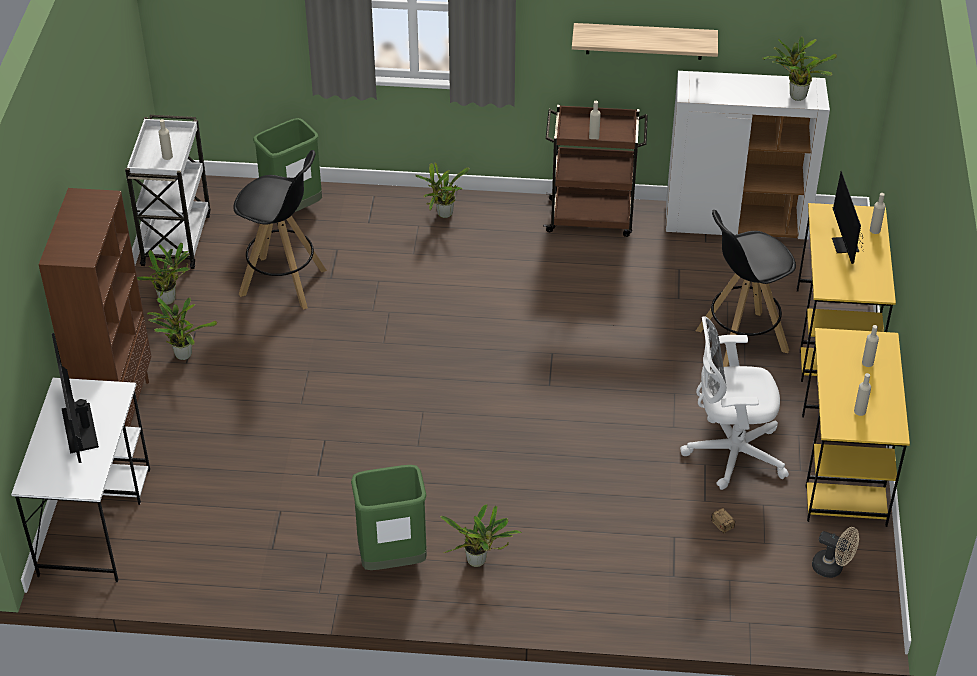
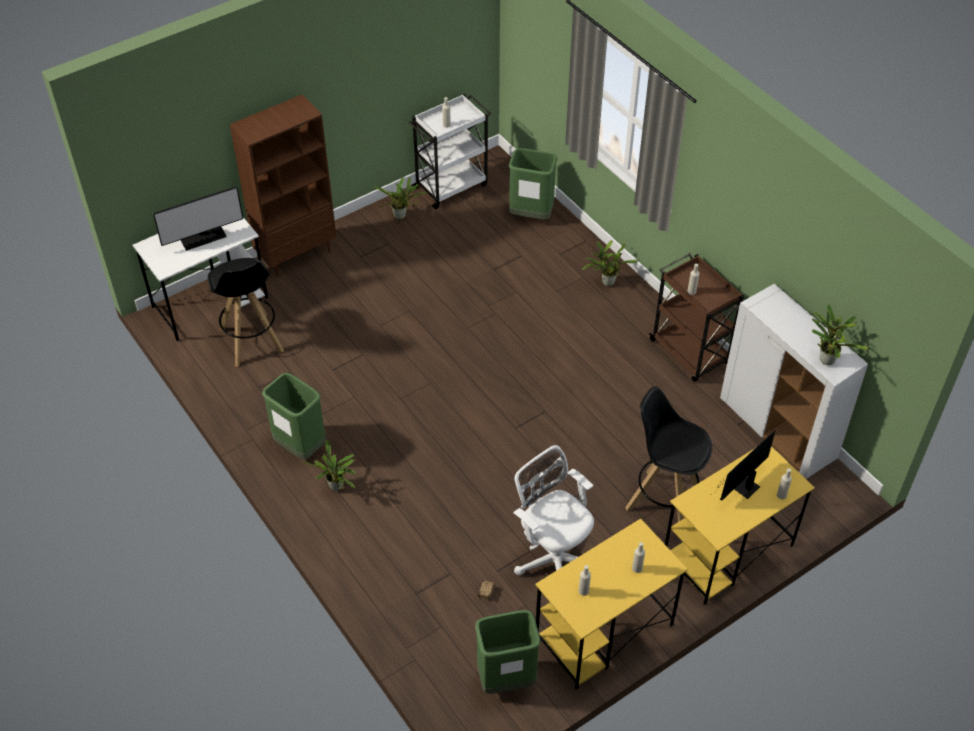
camera: 50 degrees right, 5 degrees up
(80, 428) = (203, 237): monitor -> monitor turned 150 degrees counterclockwise
(182, 353) = (365, 250): potted plant -> none
(284, 282) = (467, 253): black stool -> black stool (251, 340)
(644, 41) = (758, 244): shelf -> none
(832, 568) = (506, 679): beige fan -> green trash can

